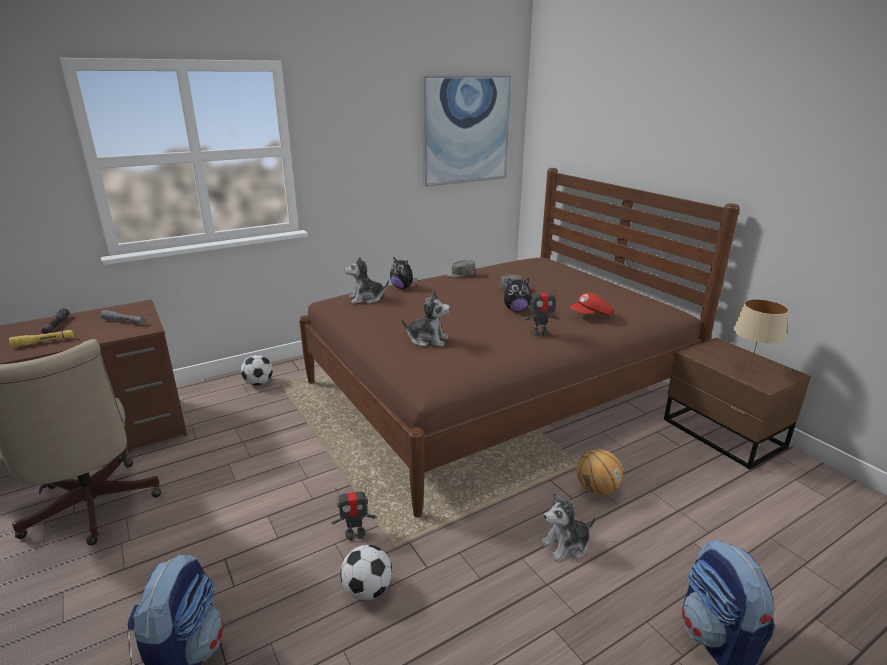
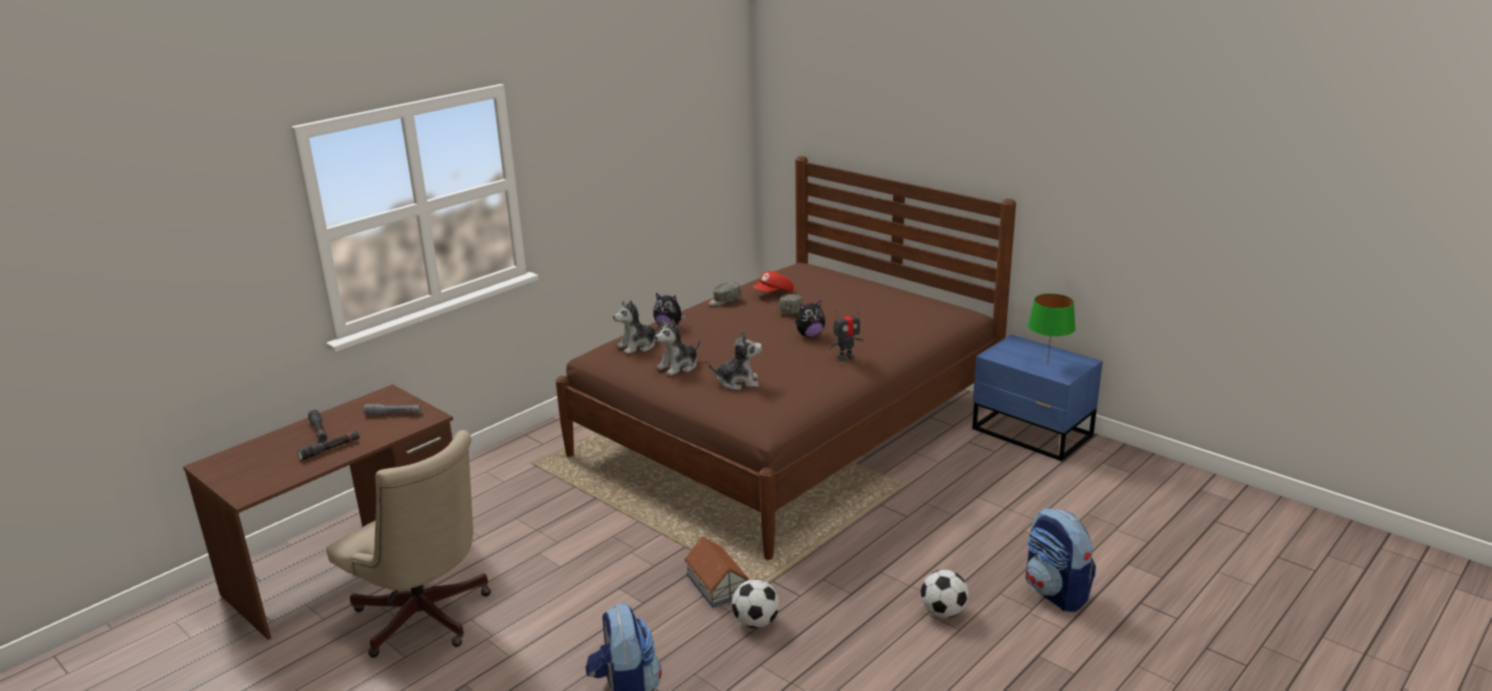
camera: 15 degrees left, 0 degrees up
(44, 342) = (330, 449): yellow flashlight -> black flashlight
(258, 383) = (505, 467): football -> football (943, 612)
(355, 533) = (717, 584): toy robot -> toy house
(465, 130) = (693, 122): picture -> none
(566, 545) = (915, 554): plush toy -> plush toy (679, 366)
(590, 316) = (888, 331): red cap -> red cap (774, 293)
(596, 489) = (927, 504): basketball -> none
(723, 435) = (1032, 434): brown nightstand -> blue nightstand
(749, 371) = (1047, 364): beige table lamp -> green table lamp

